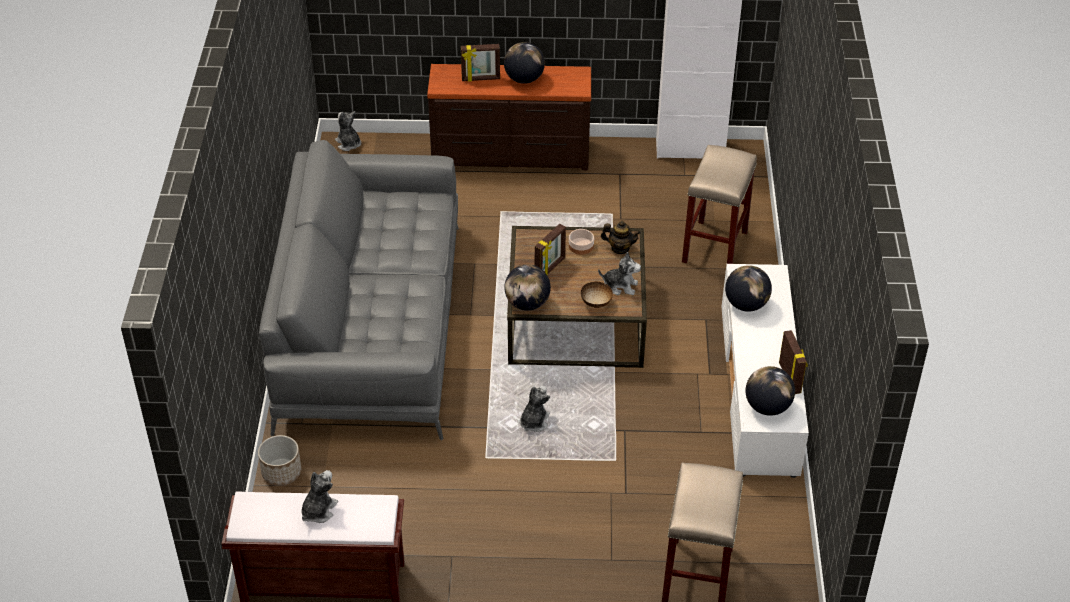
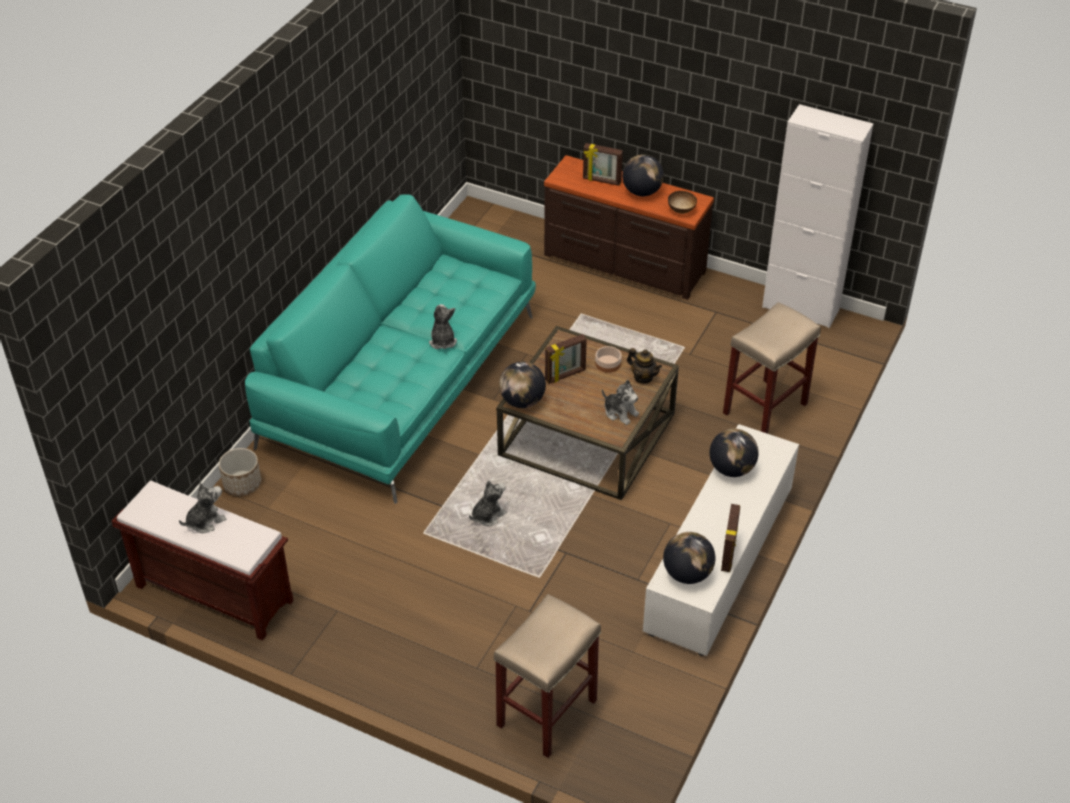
camera: 25 degrees right, 0 degrees up
(348, 144) = (483, 213): plush toy -> plush toy (442, 341)
(372, 323) = (401, 378): grey sofa -> turquoise sofa
(596, 303) = (586, 421): bowl -> bowl (681, 210)

